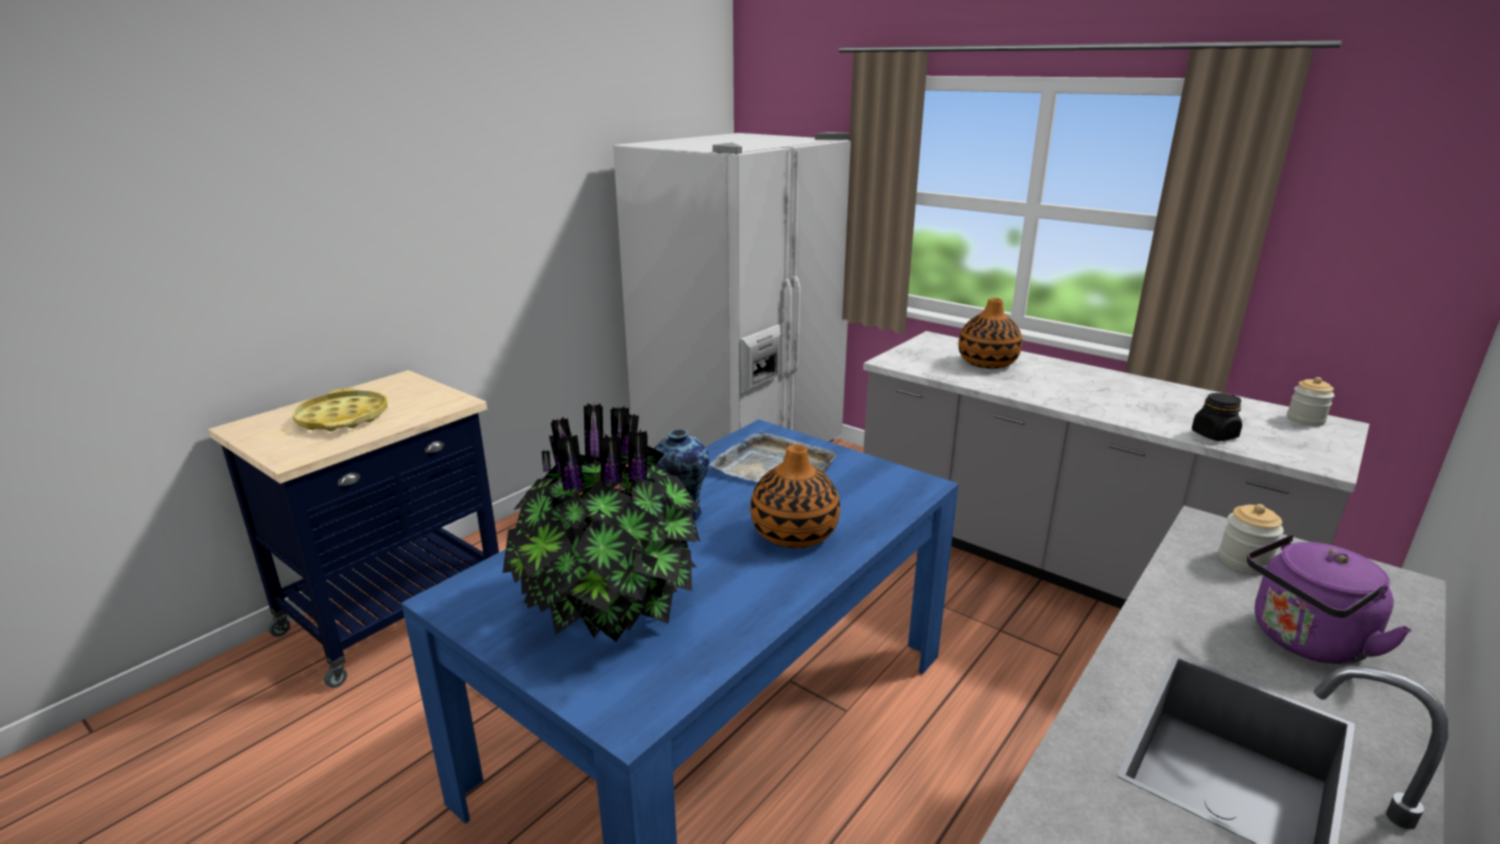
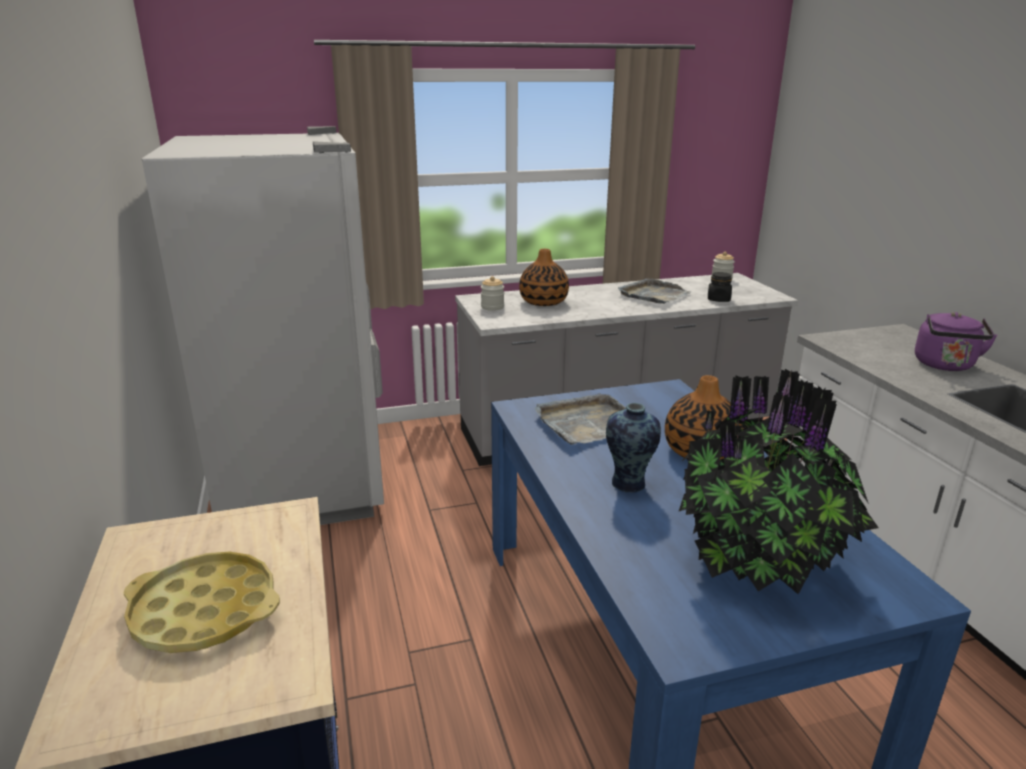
camera: 55 degrees left, 0 degrees up
(1137, 400) = (654, 295): none -> grey tray
(1244, 561) = (865, 347): jar -> jar (492, 307)

